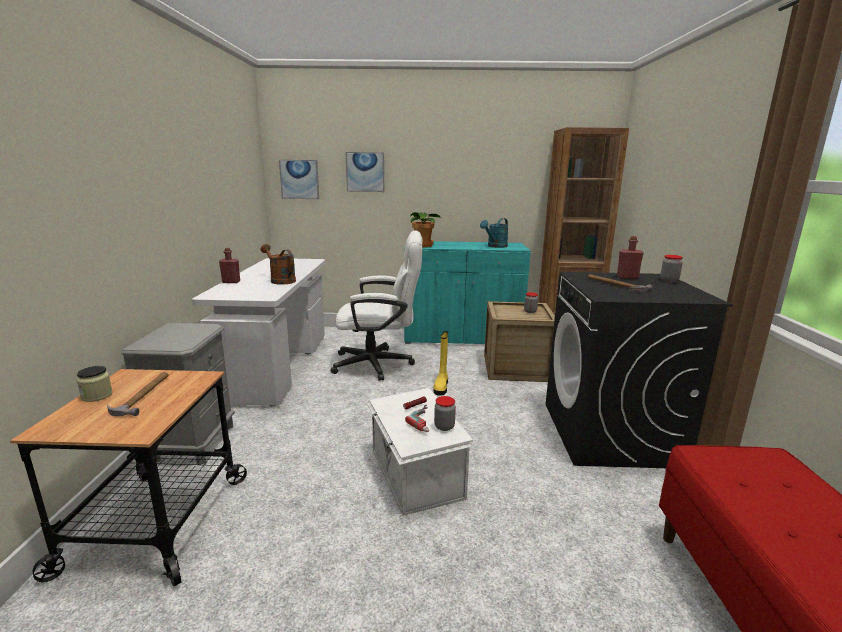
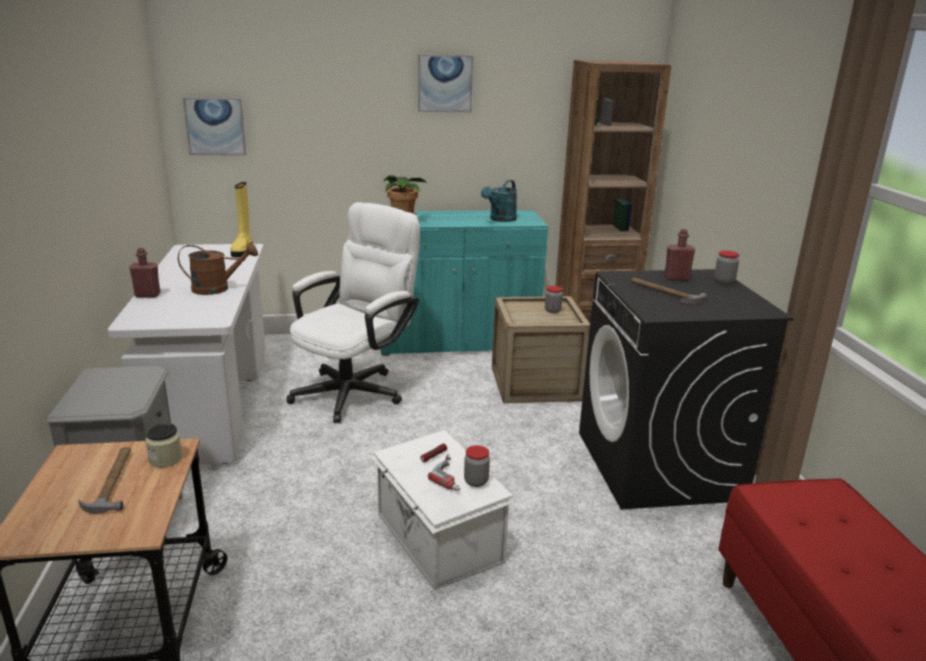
camera: 10 degrees left, 5 degrees up
(97, 396) = (50, 487): jar -> jar (165, 459)
(280, 280) = (217, 289): brown watering can -> brown watering can turned 135 degrees clockwise
(365, 172) = (313, 115): picture -> picture (445, 83)
(380, 364) = (356, 390): white office chair -> white office chair turned 45 degrees counterclockwise
(441, 387) = (445, 418): yellow boot -> yellow boot (242, 250)

